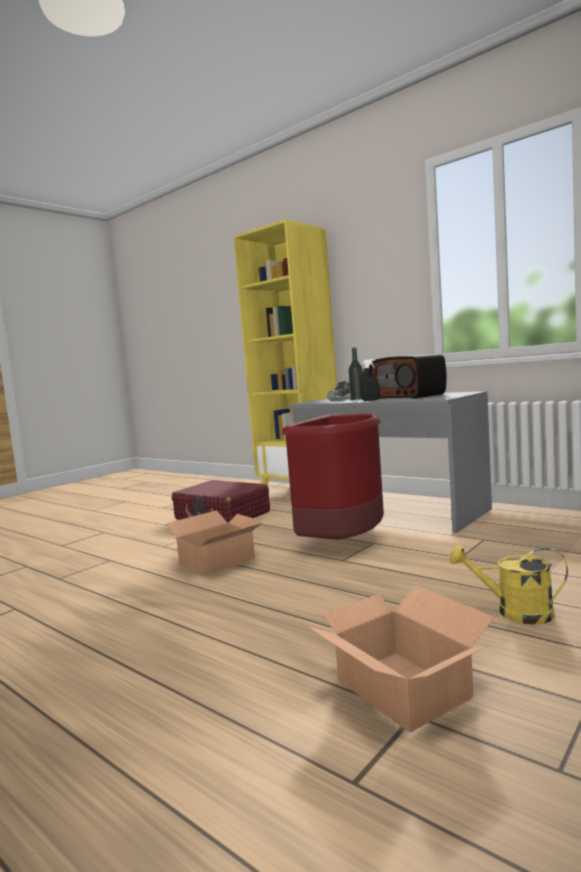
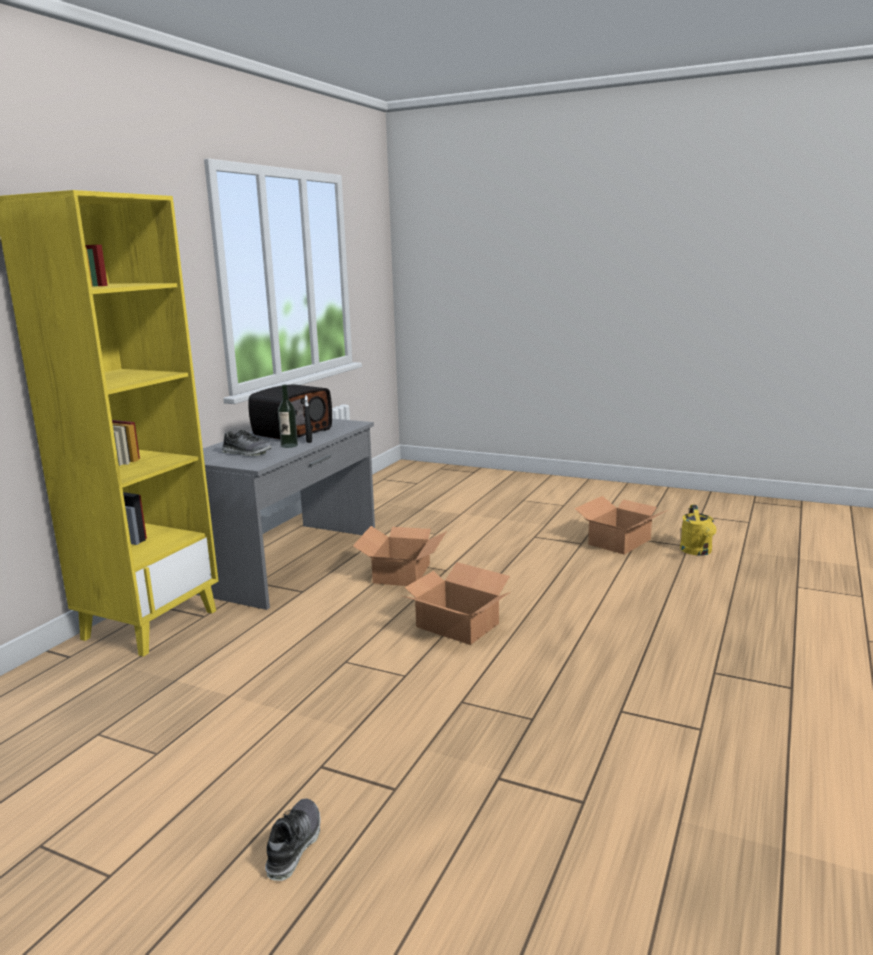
camera: 105 degrees left, 10 degrees up
(59, 531) = (294, 846): none -> shoe
(222, 516) = (262, 664): red suitcase -> none
(344, 543) = (401, 573): red trash can -> cardboard box
(514, 612) = (524, 522): yellow watering can -> yellow watering can (697, 552)

